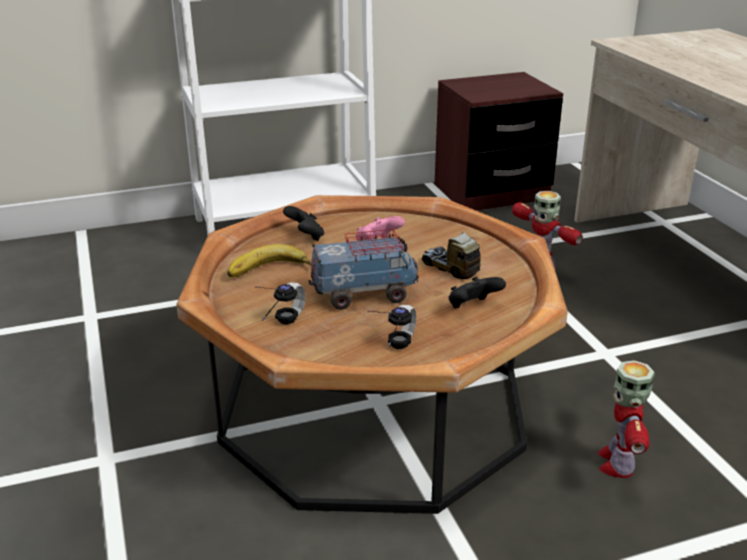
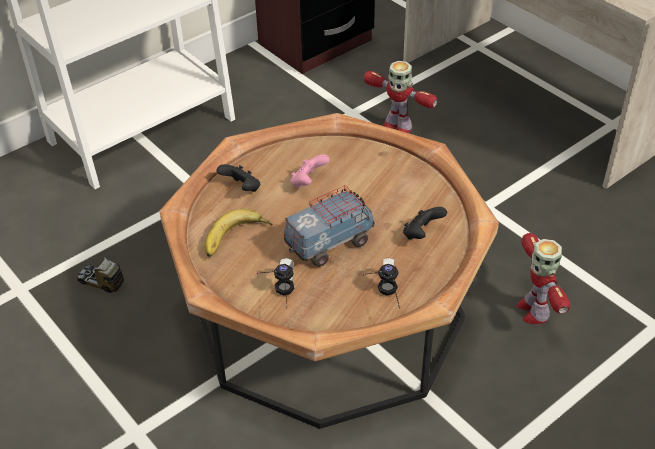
camera: 20 degrees left, 15 degrees up
(450, 268) = (382, 195): toy truck -> toy truck (101, 282)

